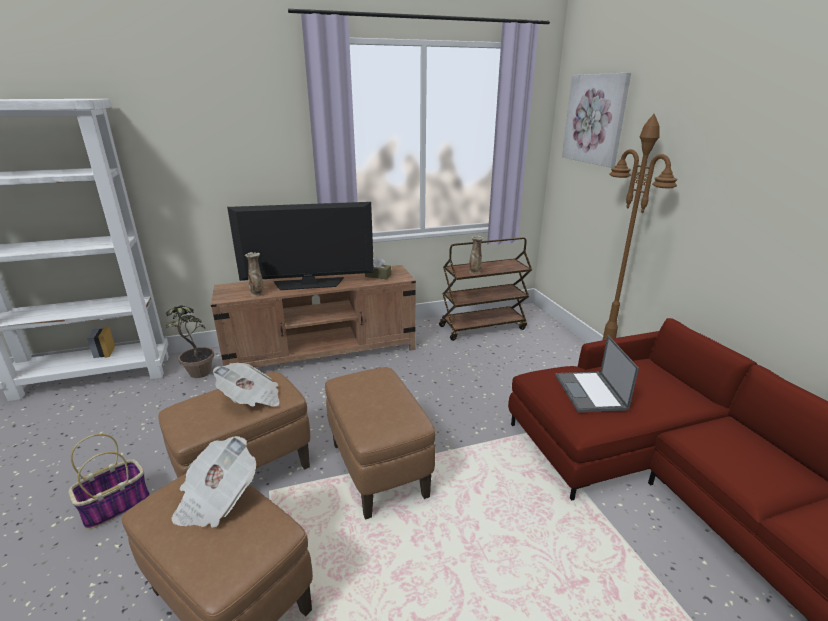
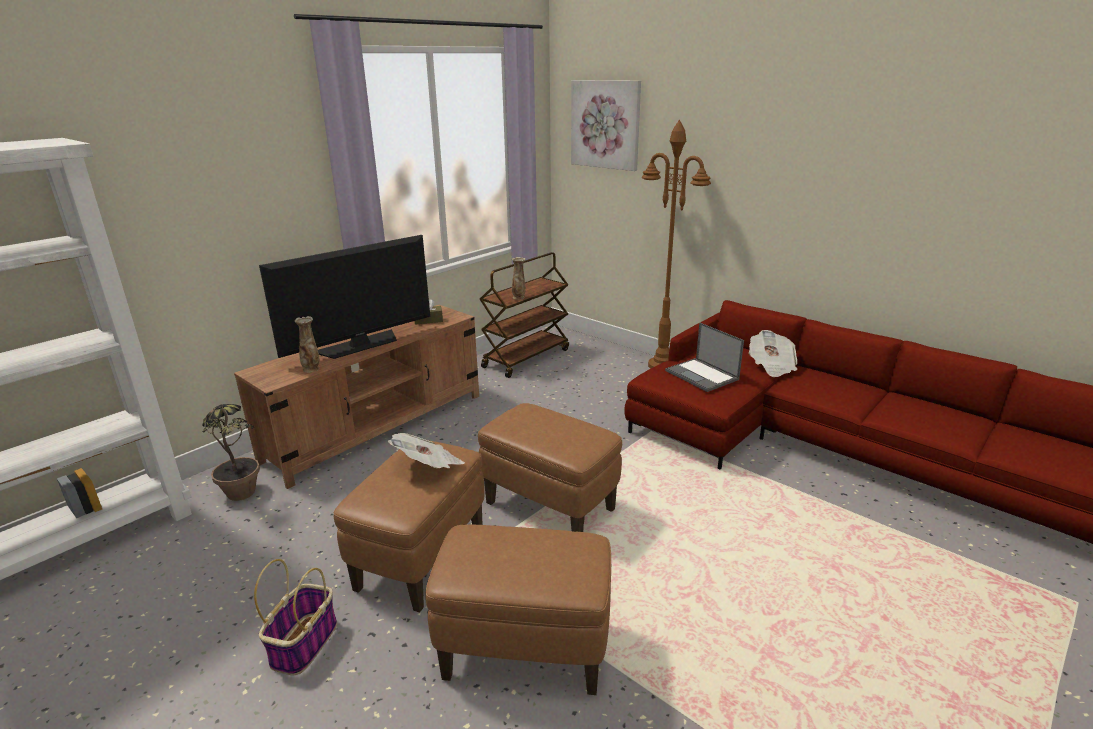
camera: 30 degrees left, 0 degrees up
(216, 499) = (508, 544): newspaper -> newspaper (771, 366)

